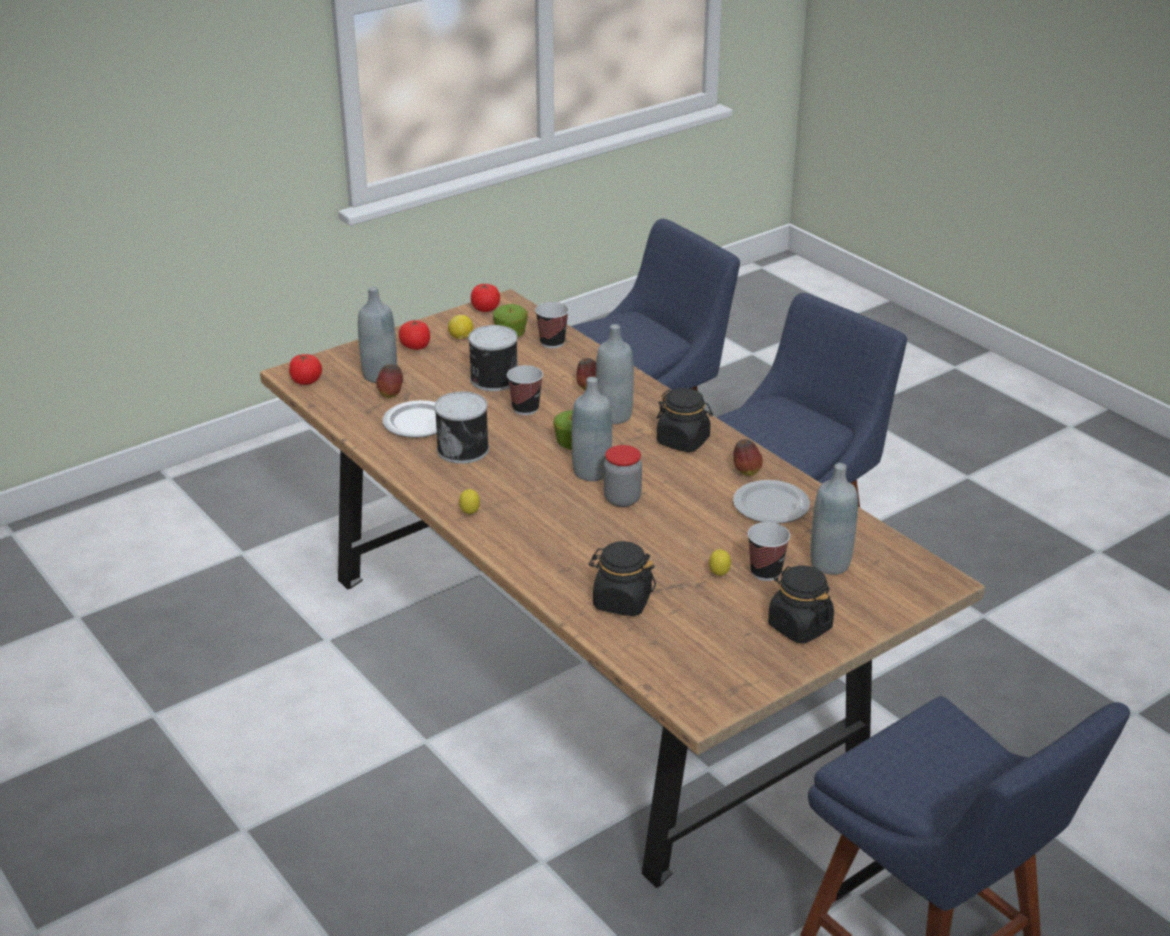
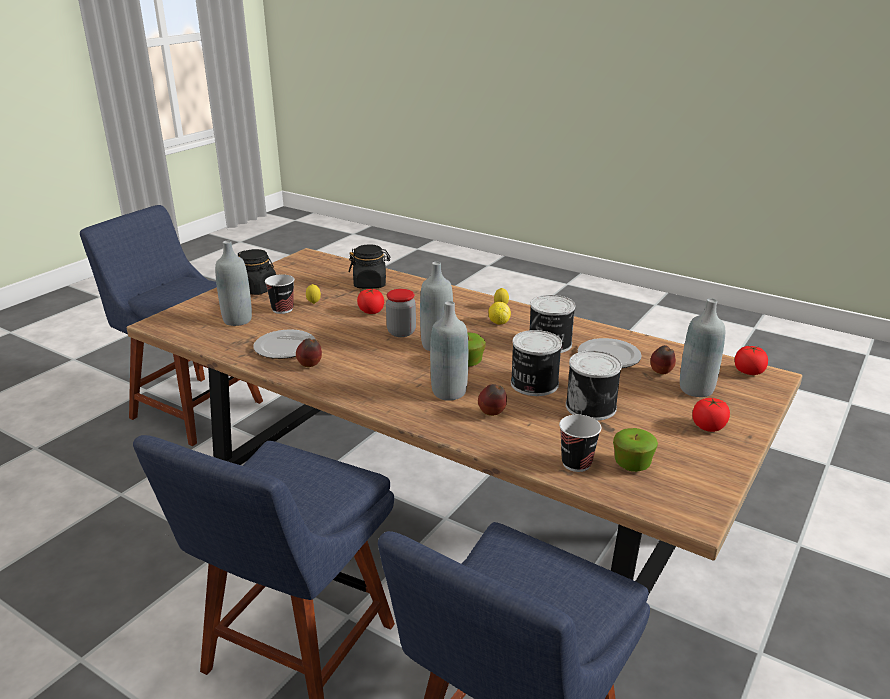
camera: 160 degrees right, 5 degrees down
(461, 338) = (678, 447): lemon -> lemon (499, 322)
(485, 309) = (703, 498): tomato -> tomato (371, 311)
(525, 409) = (533, 384): cup -> can
(683, 441) = (374, 381): black jar -> none

